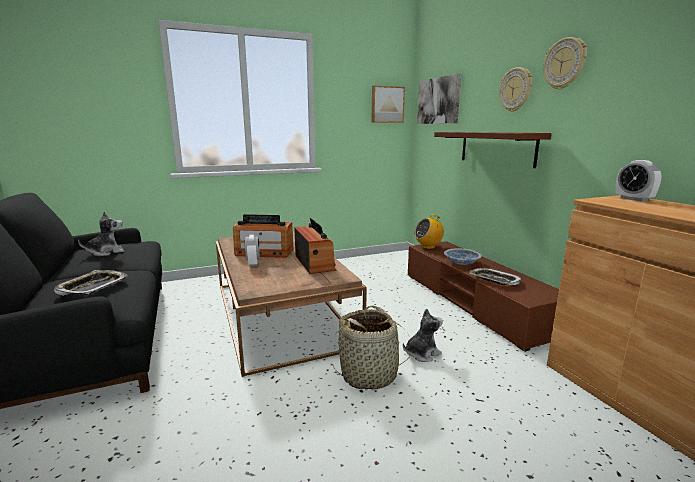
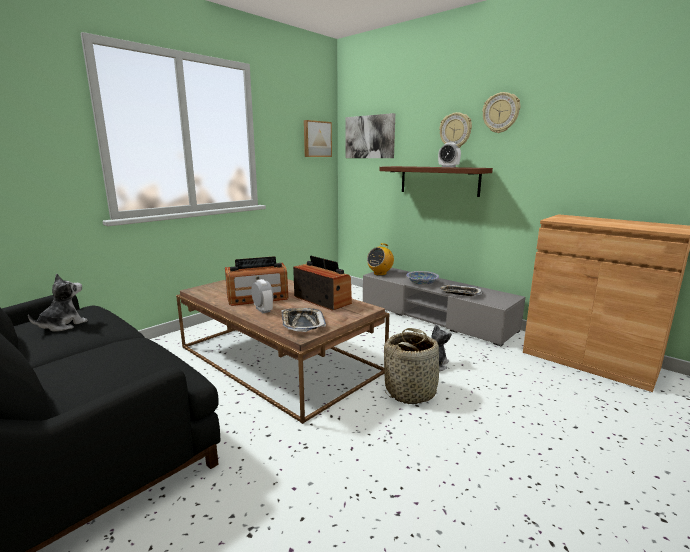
camera: 25 degrees left, 0 degrees up
(93, 287) = (117, 363): tray -> tray (302, 323)
(474, 303) = (435, 317): brown tv stand -> grey tv stand
(633, 199) = (572, 217): alarm clock -> alarm clock (448, 167)

